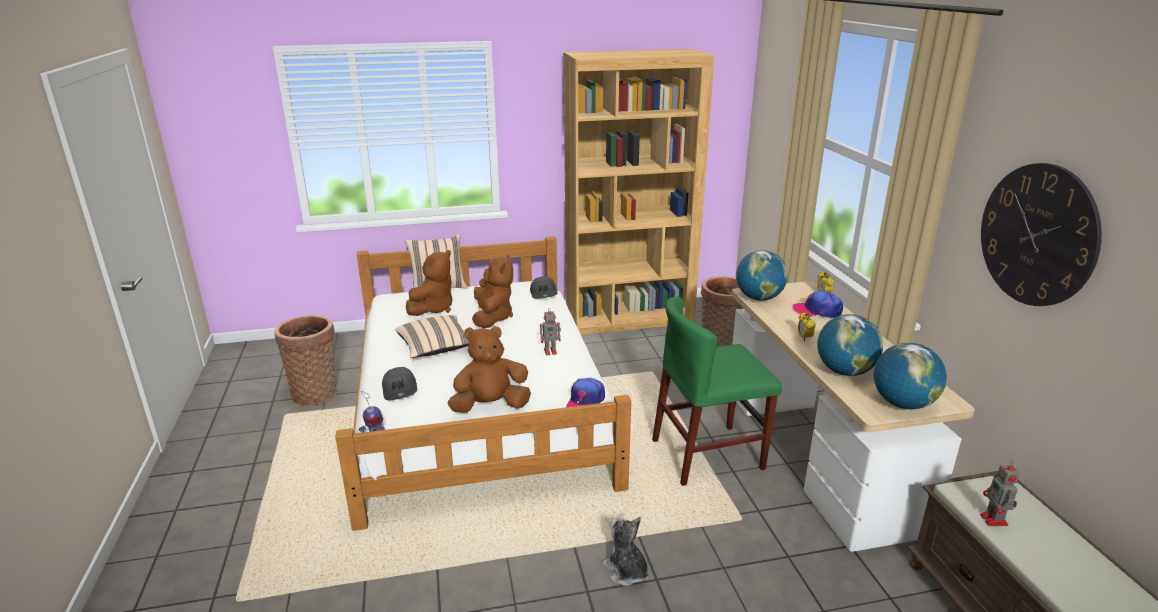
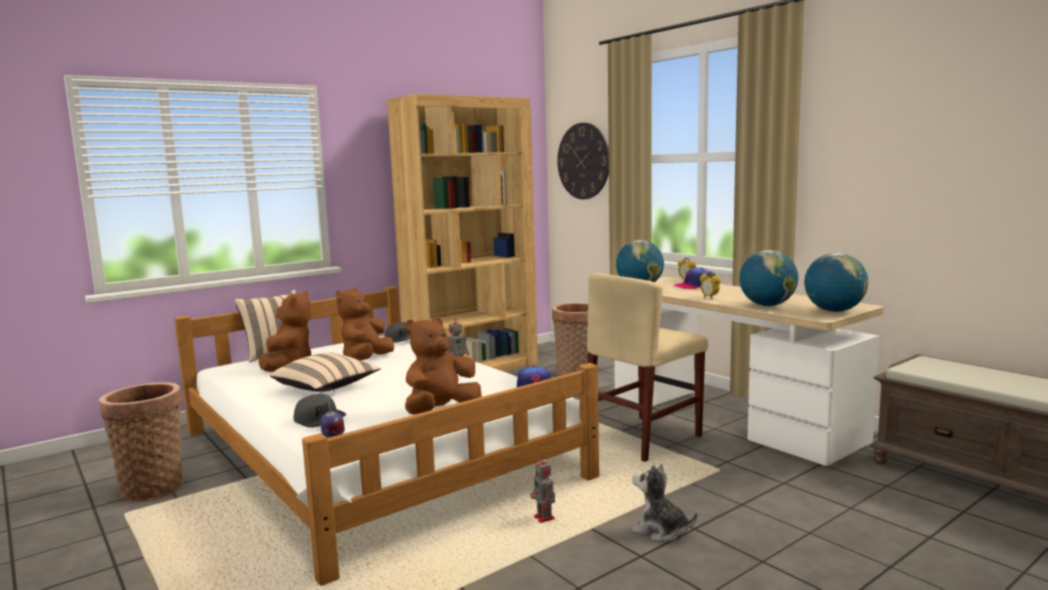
camera: 25 degrees left, 15 degrees down
(492, 317) = (366, 360): brown plush toy -> brown plush toy turned 135 degrees counterclockwise
(707, 454) = (643, 438): green chair -> beige chair
(994, 521) = (951, 376): toy robot -> toy robot (545, 520)
(1037, 235) = (890, 152): wall clock -> wall clock (583, 161)

